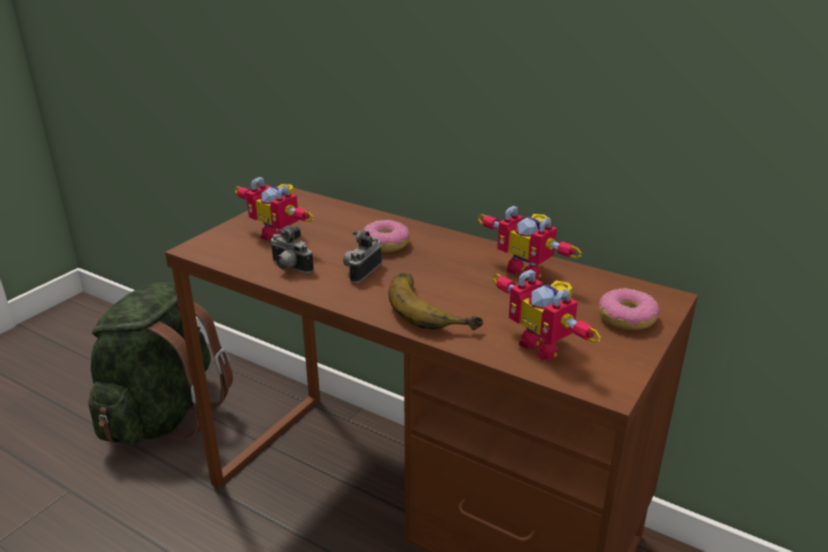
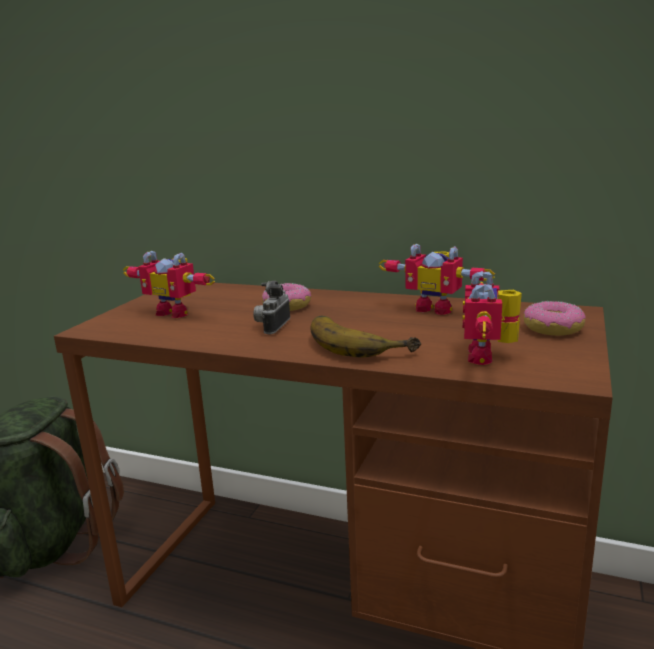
camera: 10 degrees left, 10 degrees down
(289, 268) = (195, 332): camera -> none
(544, 345) = (489, 356): toy robot -> toy robot turned 60 degrees clockwise

